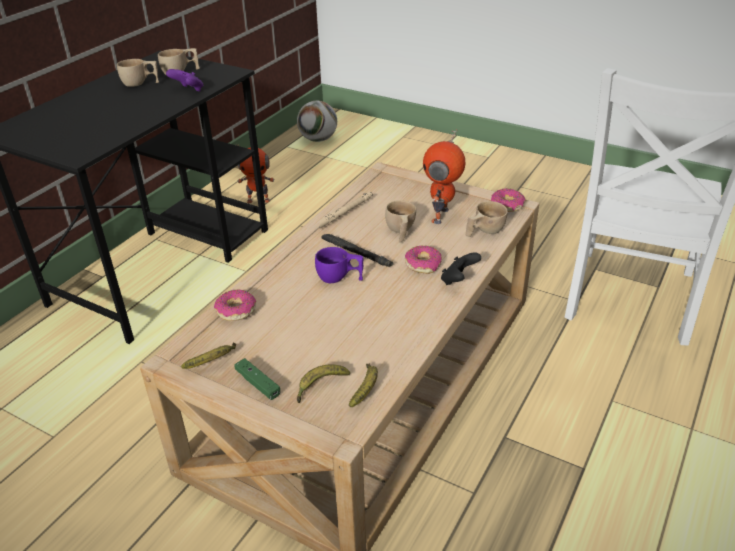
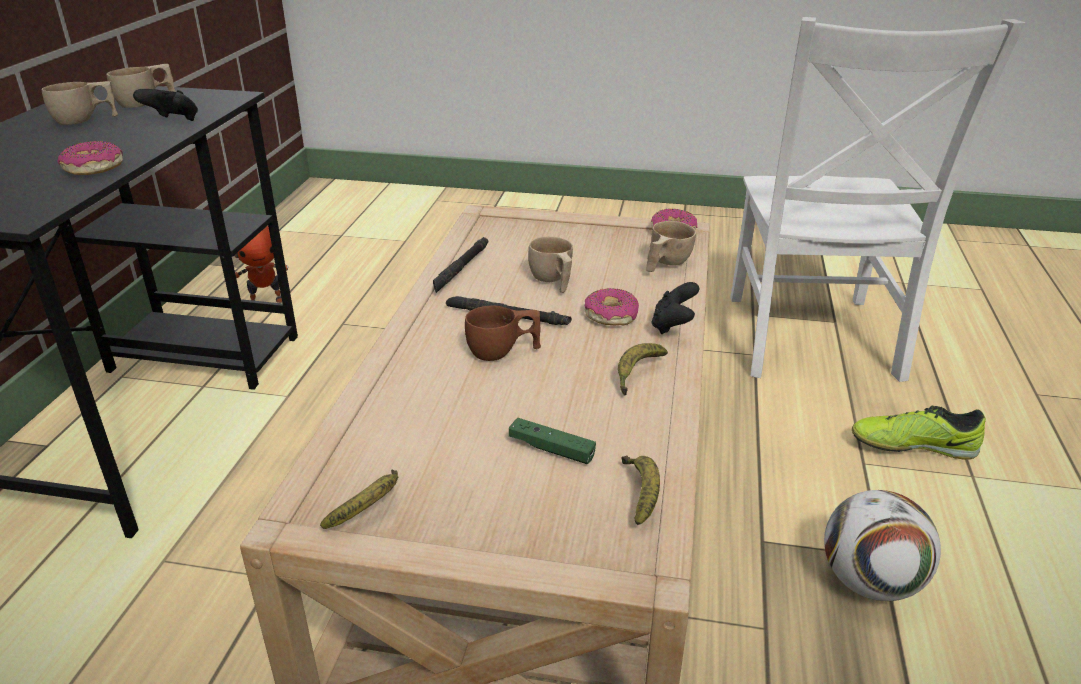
camera: 20 degrees left, 5 degrees down
(188, 90) = (173, 121): purple game controller -> black game controller
(236, 310) = (367, 424): donut -> donut (93, 168)
(258, 383) = (465, 524): green game controller -> green game controller (551, 449)
(318, 139) = (321, 216): football -> football (870, 582)
(320, 386) = (567, 506): banana -> banana (637, 373)
(340, 278) = (503, 352): purple cup -> brown cup
(345, 212) = (461, 268): beige flashlight -> black flashlight
(442, 216) = (596, 255): toy robot -> none
(658, 396) = (912, 445): none -> shoe

